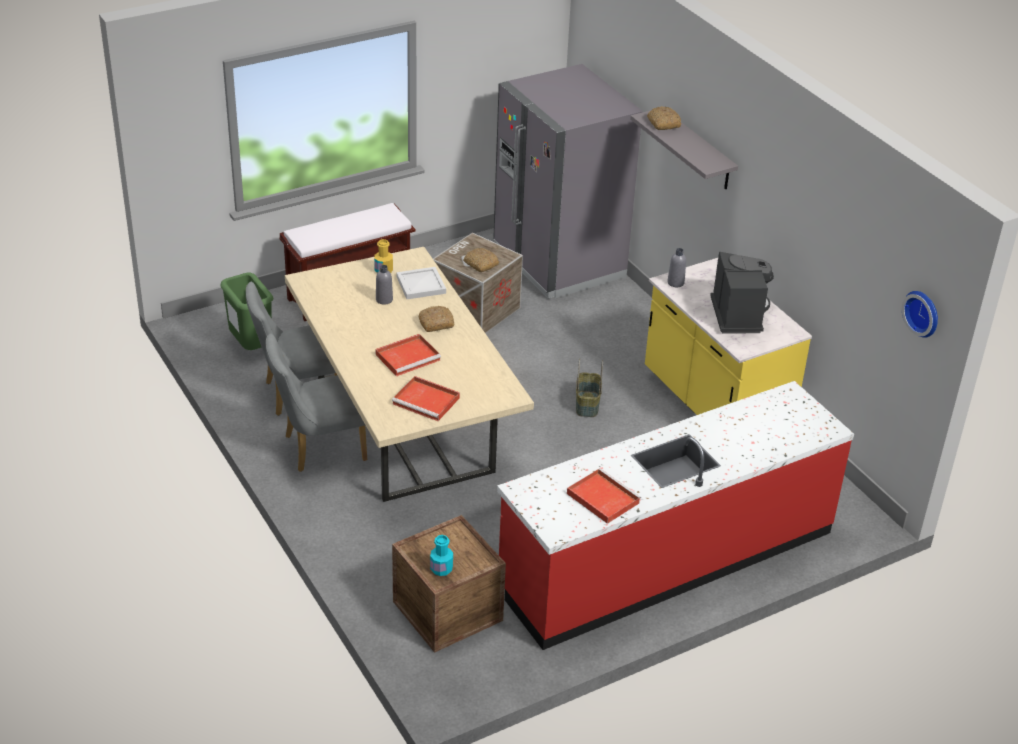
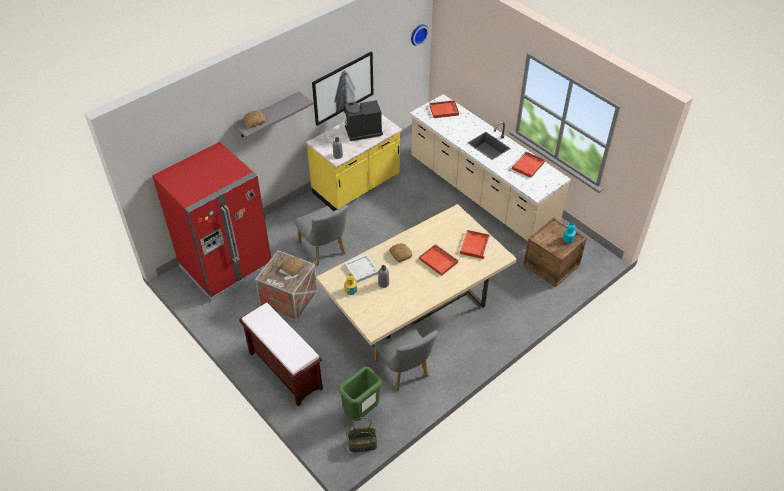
camera: 100 degrees left, 10 degrees up
(318, 449) = (451, 347): grey chair -> grey chair (324, 250)
(558, 262) = (226, 266): grey fridge -> red fridge
(586, 404) = (371, 235): basket -> basket (362, 445)
(666, 559) = (481, 193): red counter -> beige counter
(790, 243) = (342, 87): none -> picture
(796, 423) = (443, 110): none -> red tray

